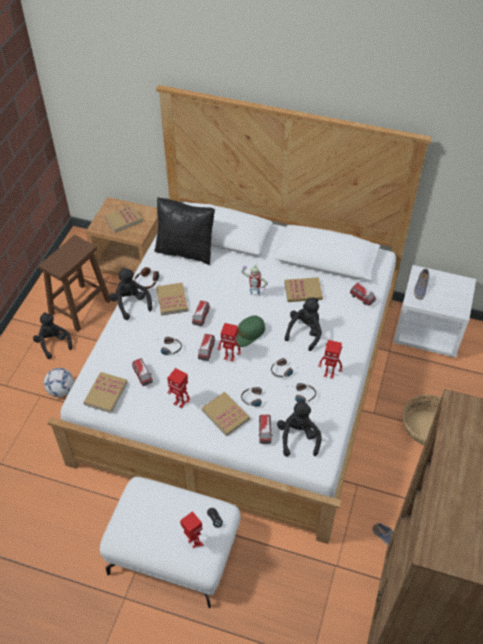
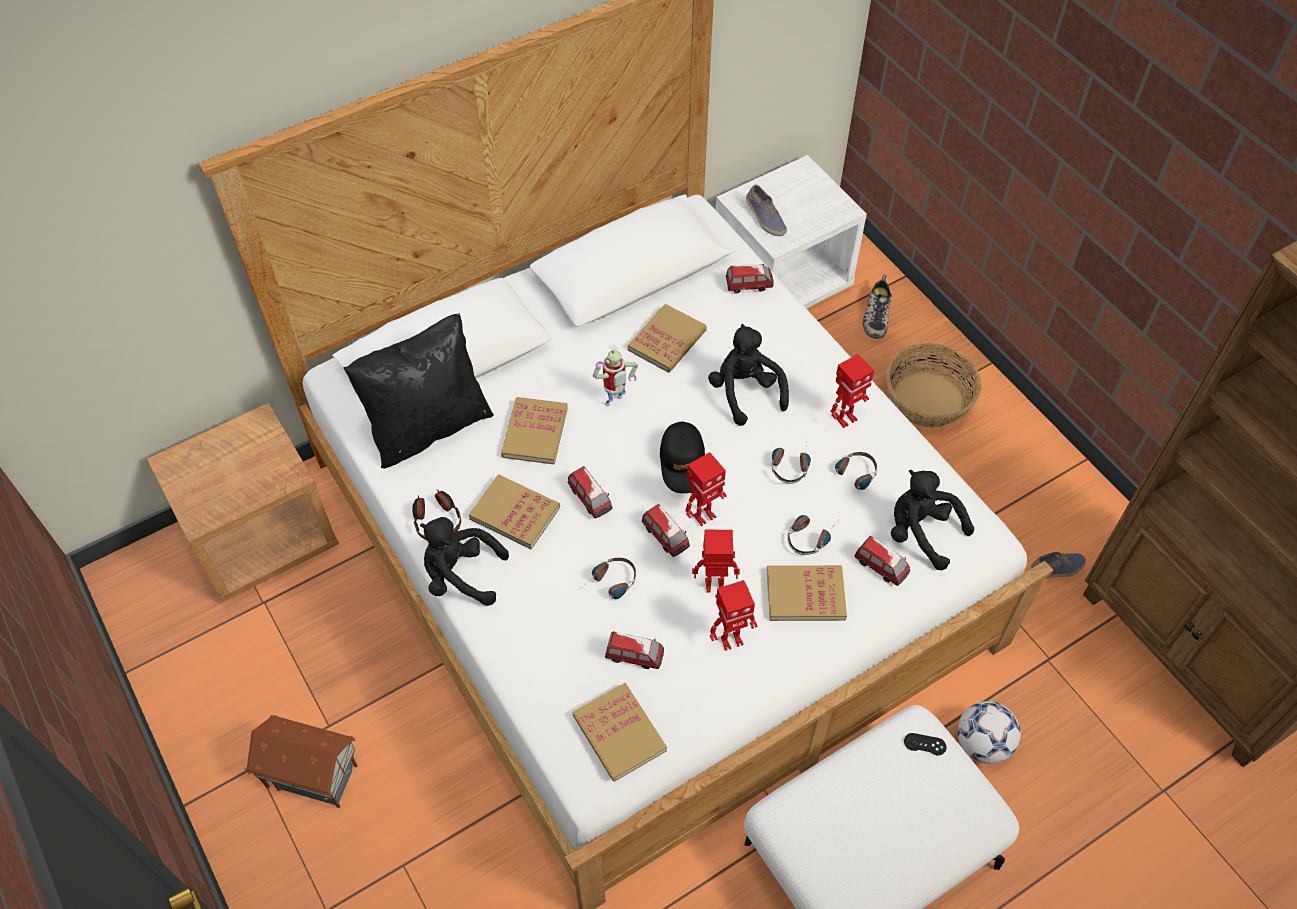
camera: 50 degrees left, 5 degrees up
(53, 343) = (312, 772): black plush toy -> toy house
(61, 390) = (426, 824): football -> football (982, 743)
(80, 306) = (277, 676): brown stool -> none
(123, 220) = (230, 470): book -> book (535, 432)
(193, 542) = (947, 802): toy robot -> toy robot (714, 586)
(247, 334) = (682, 462): green cap -> black cap
(451, 378) = (875, 314): none -> shoe

